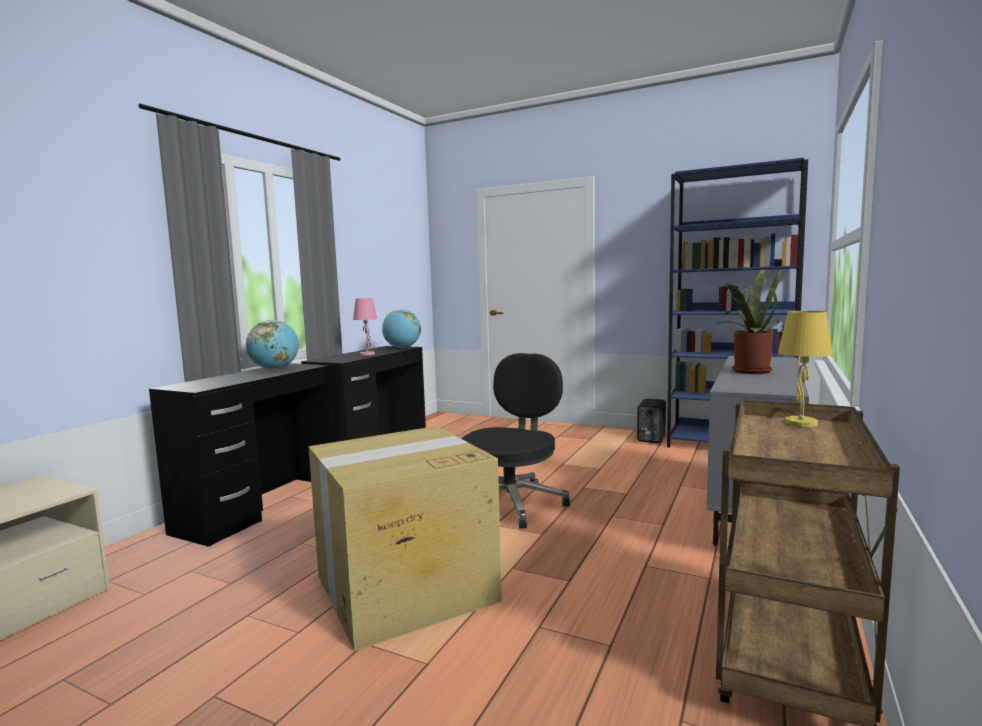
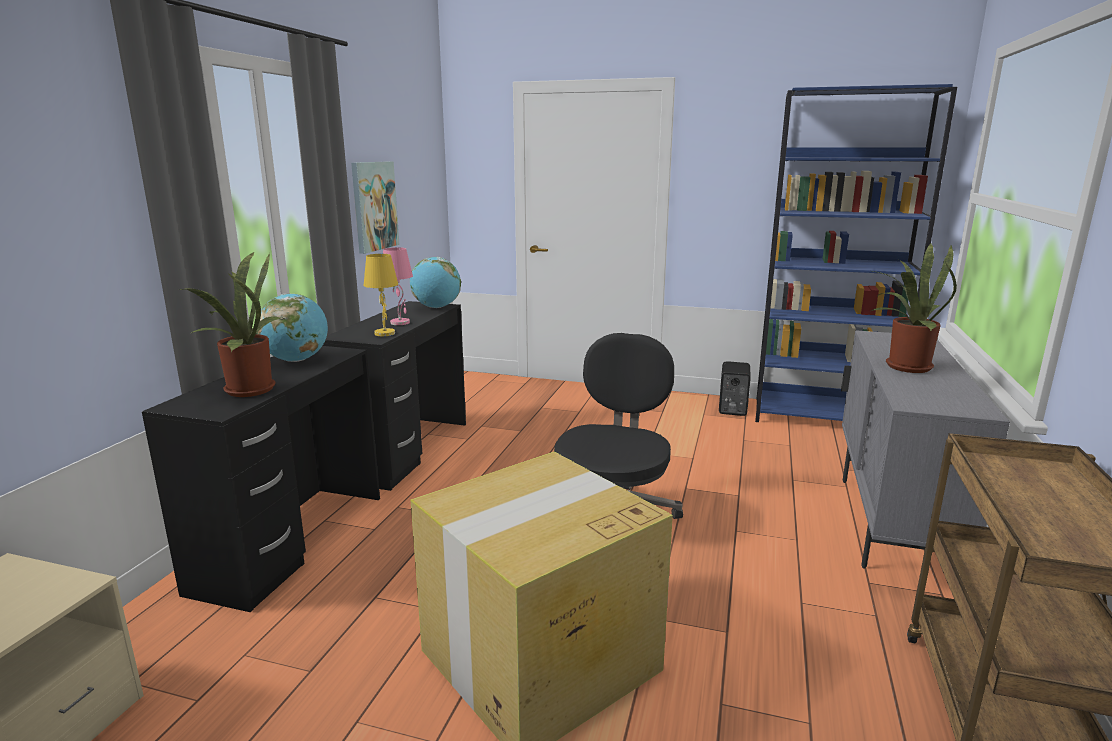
camera: 10 degrees left, 10 degrees up
(226, 380) = (245, 389): none -> potted plant
(362, 275) = (374, 206): none -> picture
(800, 423) = (1022, 467): yellow table lamp -> yellow table lamp (384, 333)

